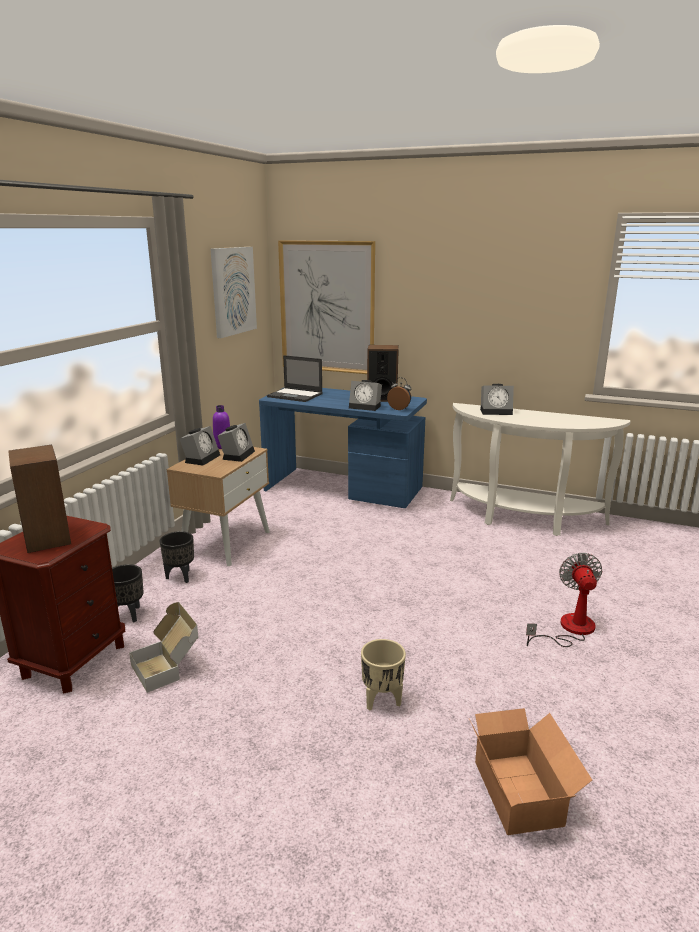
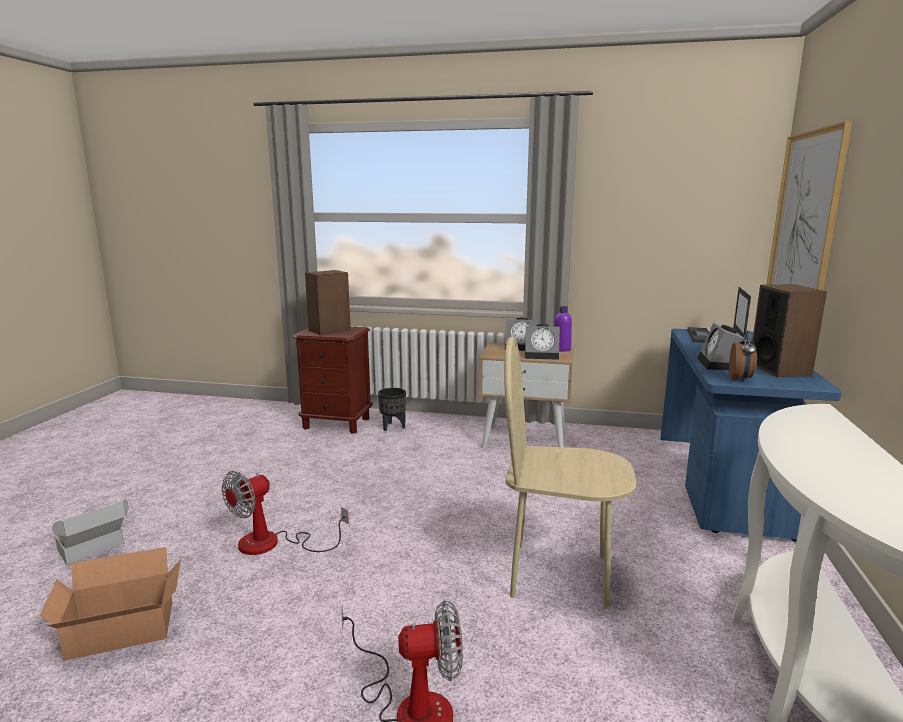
camera: 80 degrees right, 5 degrees down
(168, 667) = (327, 451): cardboard box -> cardboard box (95, 552)
(180, 576) = (454, 433): black planter -> none
(233, 291) = (679, 198): picture -> none
(382, 700) = (273, 544): beige planter -> fan
(444, 563) = (559, 574): none -> beige chair
(497, 411) = (826, 433): alarm clock -> none

